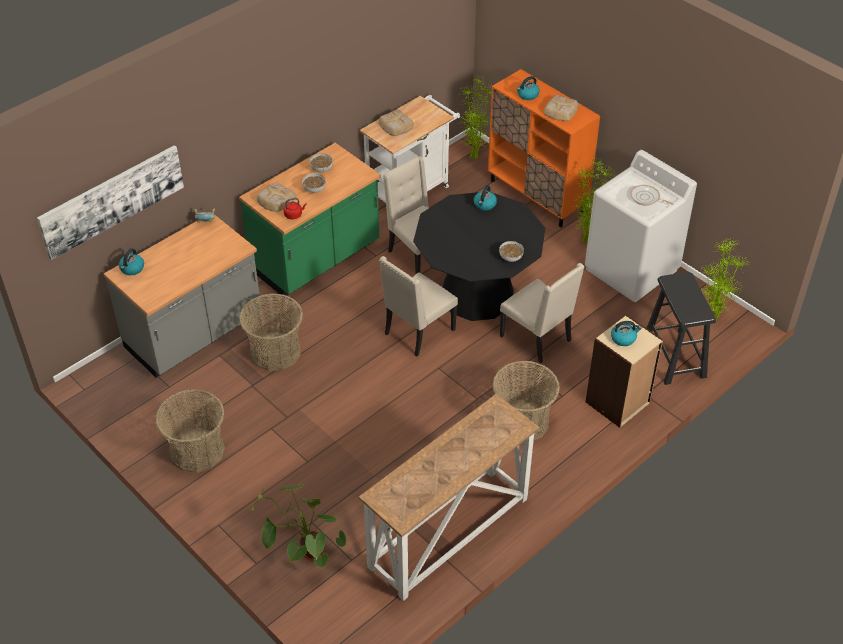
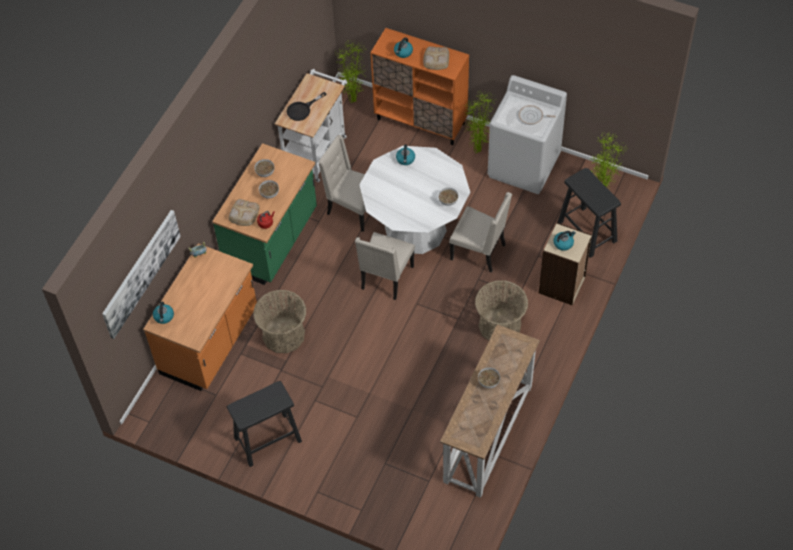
camera: 20 degrees left, 10 degrees up
(194, 334) = (210, 342): grey counter -> orange counter
(197, 450) = (268, 439): basket -> black stool
(302, 553) = (390, 489): potted plant -> none
(396, 126) = (302, 110): bread -> black frying pan
(452, 451) = (488, 382): none -> bowl
(477, 294) = (415, 229): black dining table -> white dining table

